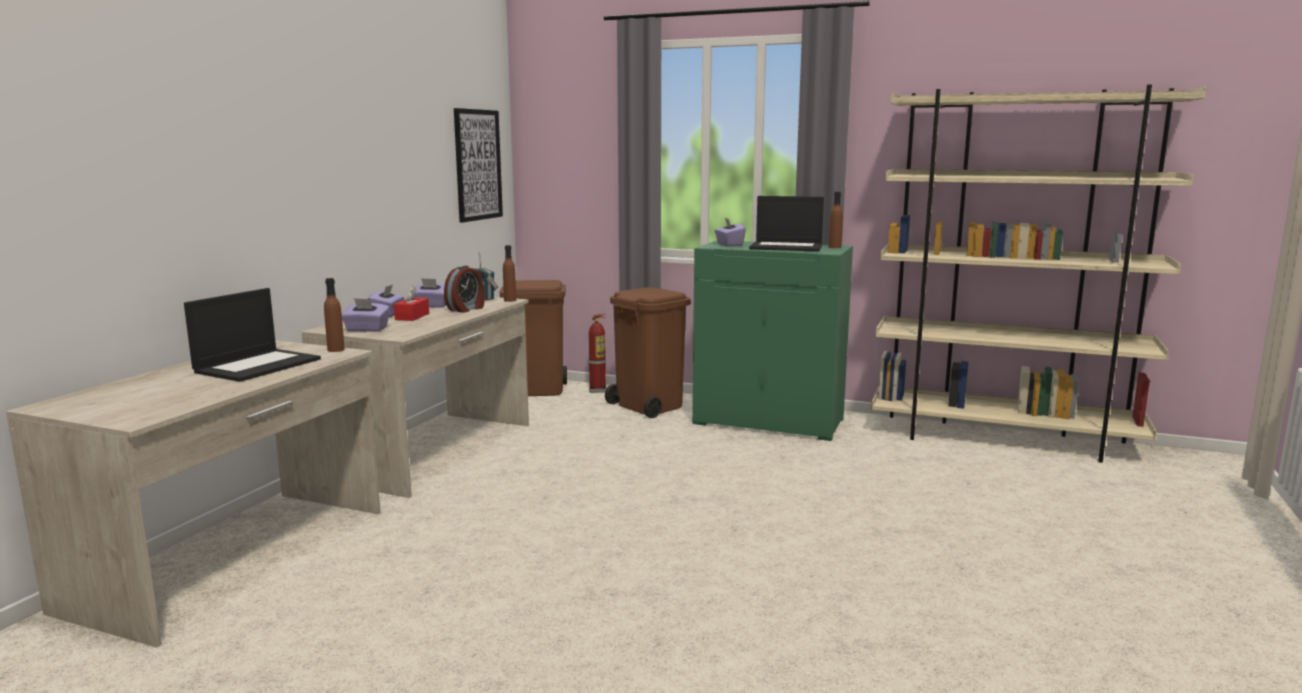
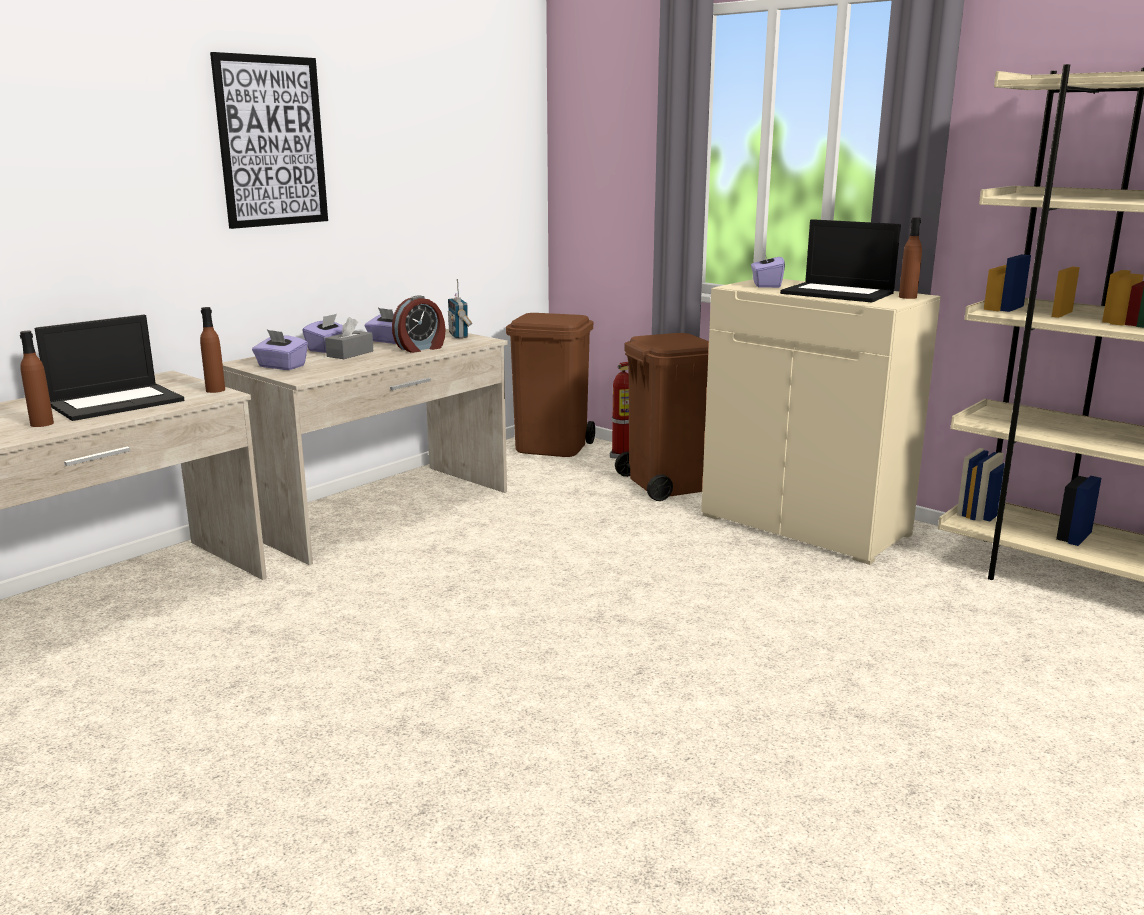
camera: 20 degrees right, 5 degrees up
(412, 317) = (350, 354): red tissue box -> grey tissue box
(478, 165) = (490, 169): picture -> picture (271, 142)
(510, 300) = (484, 340): brown bottle -> brown bottle (42, 424)
(769, 421) = (806, 525): green cabinet -> beige cabinet

